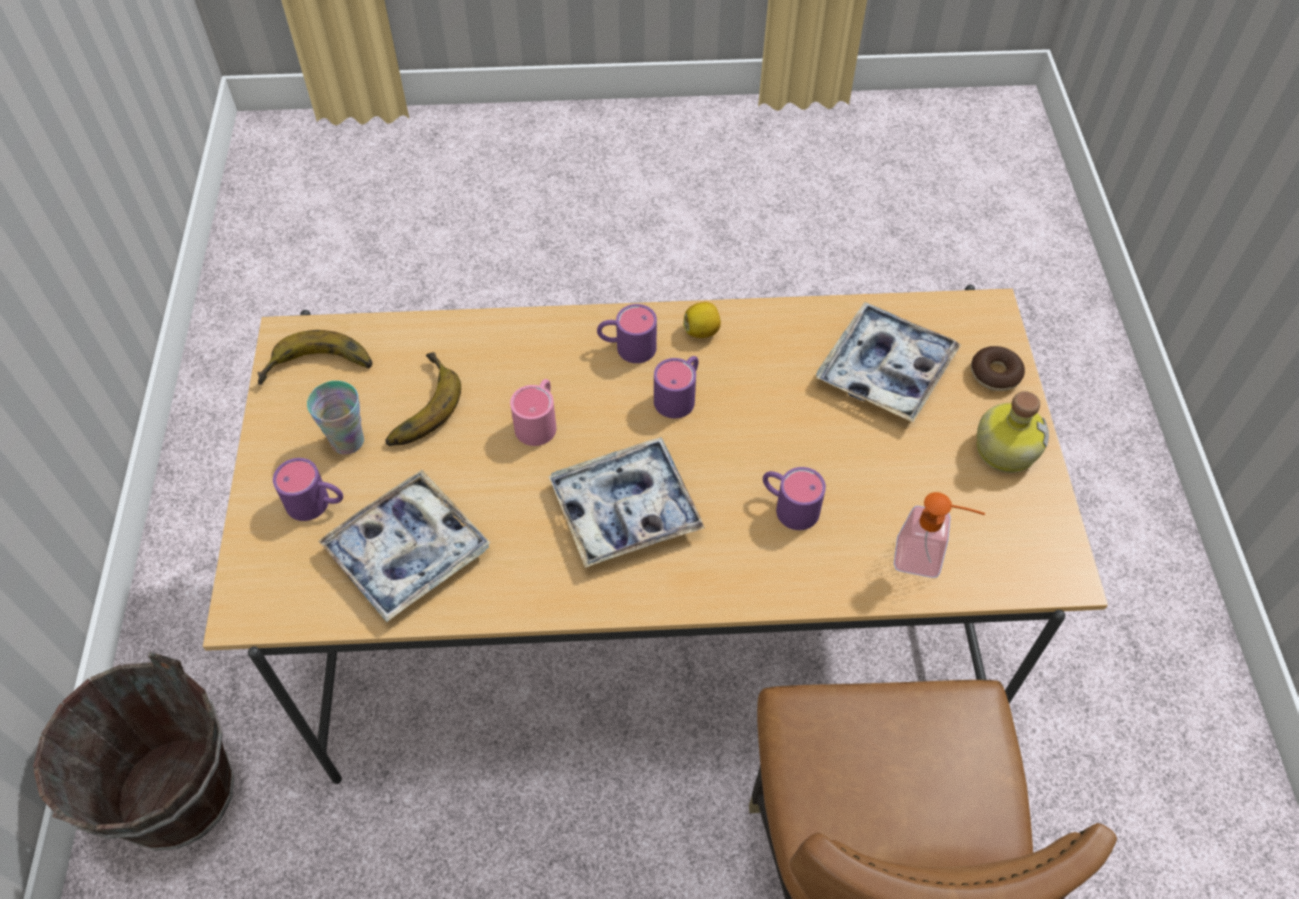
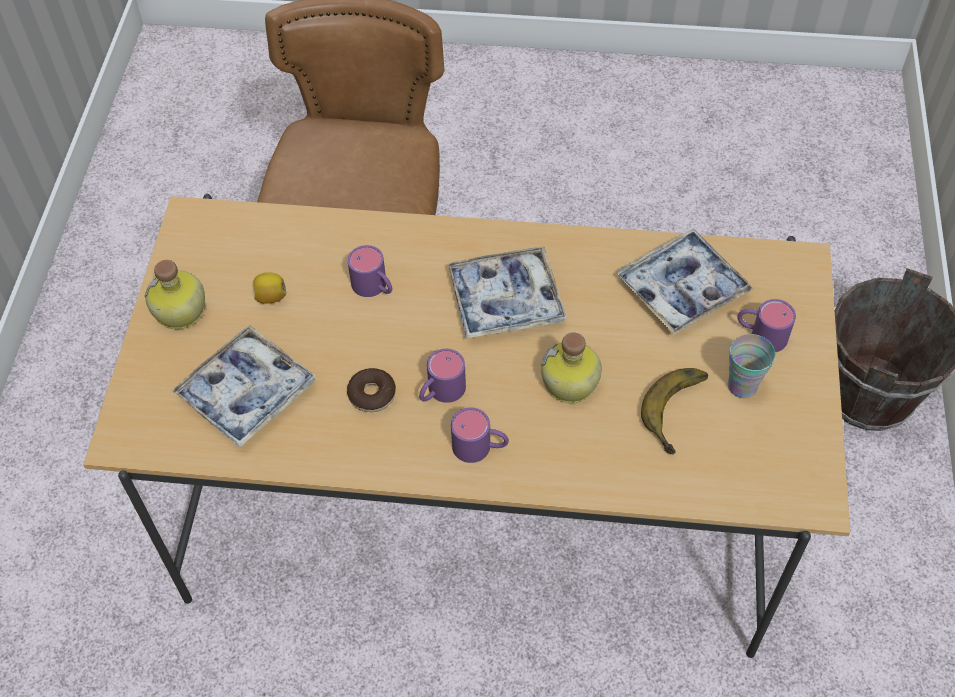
camera: 170 degrees left, 0 degrees up
(318, 371) = (779, 460): banana -> none
(539, 421) = (570, 383): pink mug -> bottle
(702, 331) = (404, 455): lemon -> lemon (270, 297)
(927, 559) = (283, 238): soap dispenser -> none
(995, 374) = (151, 376): donut -> donut (372, 394)

